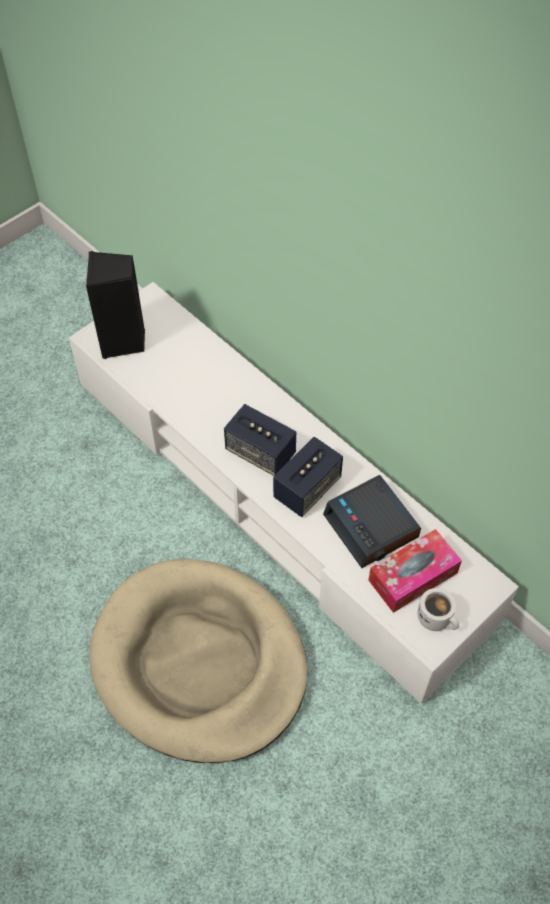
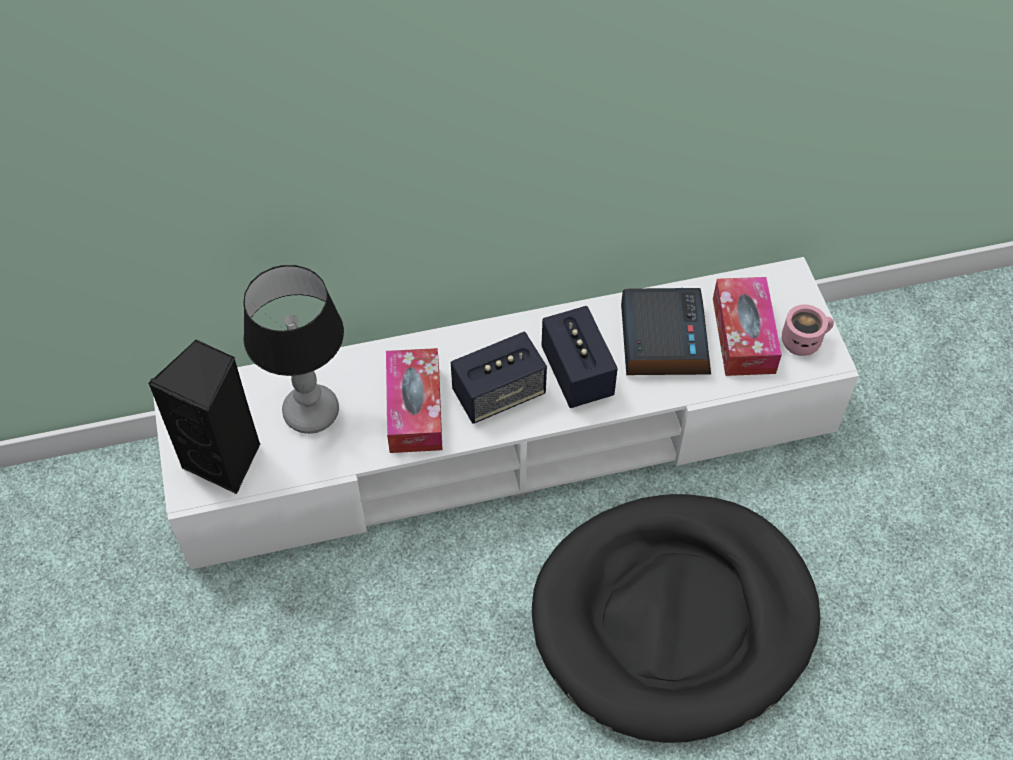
camera: 60 degrees left, 0 degrees up
(182, 363) = (311, 411): none -> table lamp
(199, 662) = (674, 619): beige dog bed -> black dog bed
(218, 414) = (414, 409): none -> tissue box
(372, 527) = (663, 339): alarm clock -> alarm clock turned 90 degrees counterclockwise
(437, 618) = (803, 340): white mug -> pink mug

